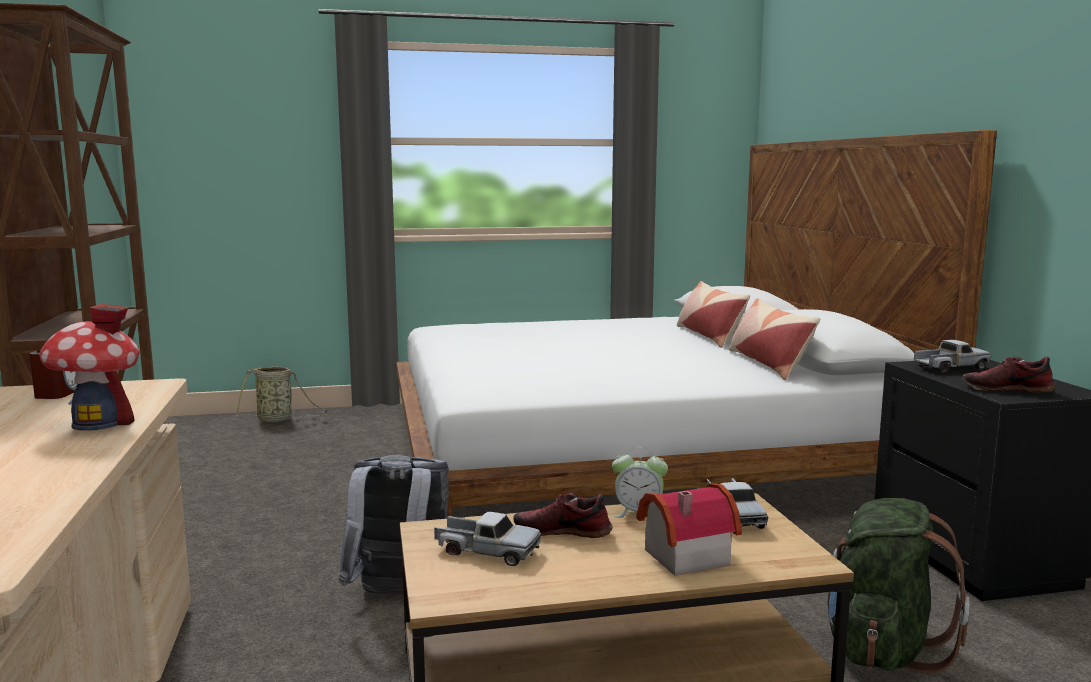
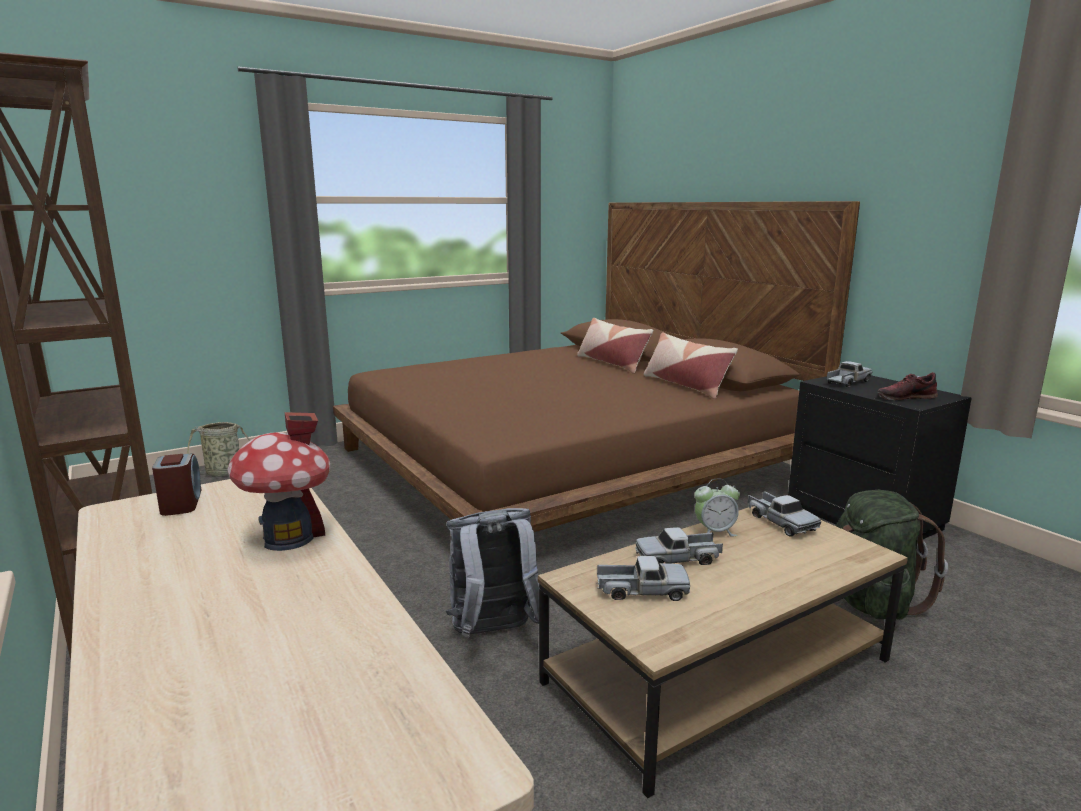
camera: 20 degrees left, 5 degrees up
(563, 531) = (678, 559): shoe -> toy truck
(630, 449) = (566, 462): white bed -> brown bed
(681, 555) = (785, 565): toy house -> none

